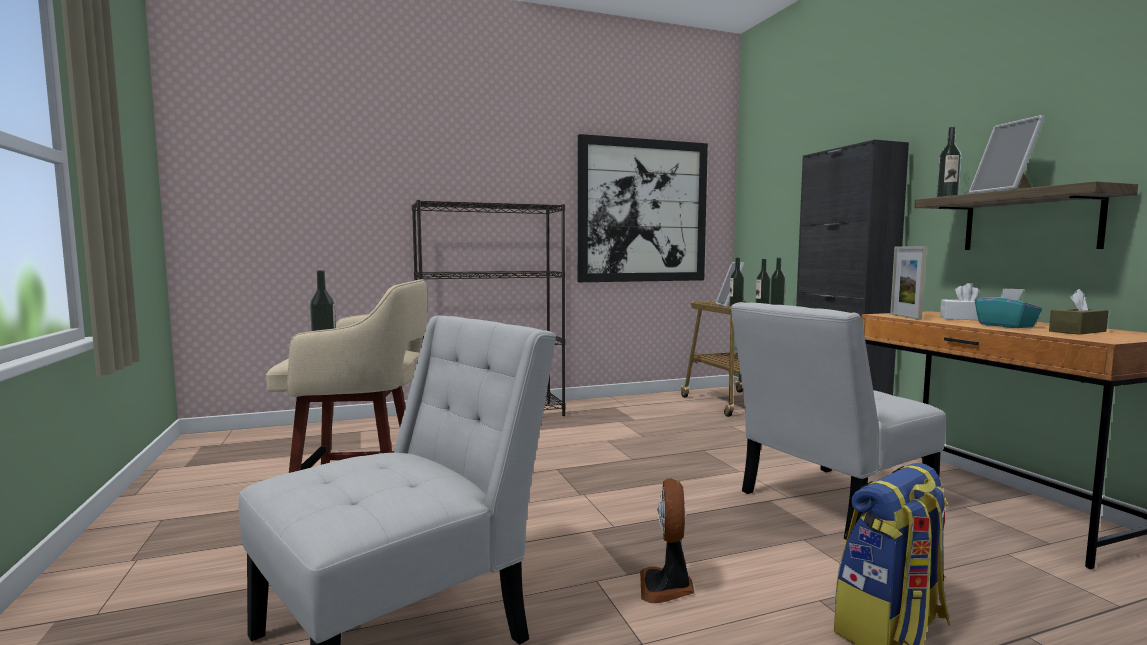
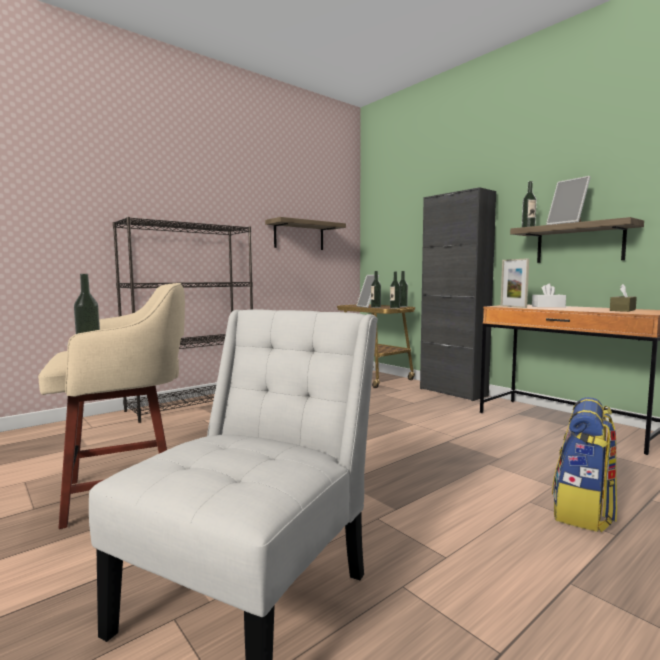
camera: 20 degrees left, 0 degrees up
(642, 211) = (299, 236): picture -> shelf
(667, 586) = (429, 512): fan -> none
(828, 503) = (484, 438): white chair -> none
(1006, 326) = (580, 309): turquoise tissue box -> none

